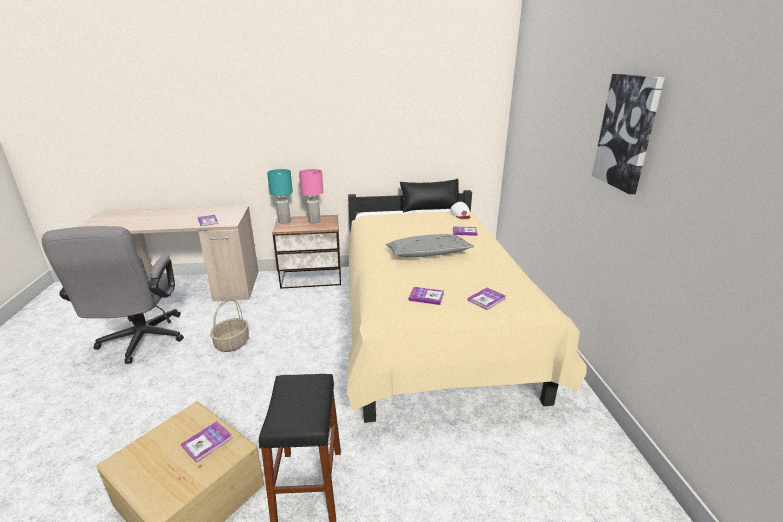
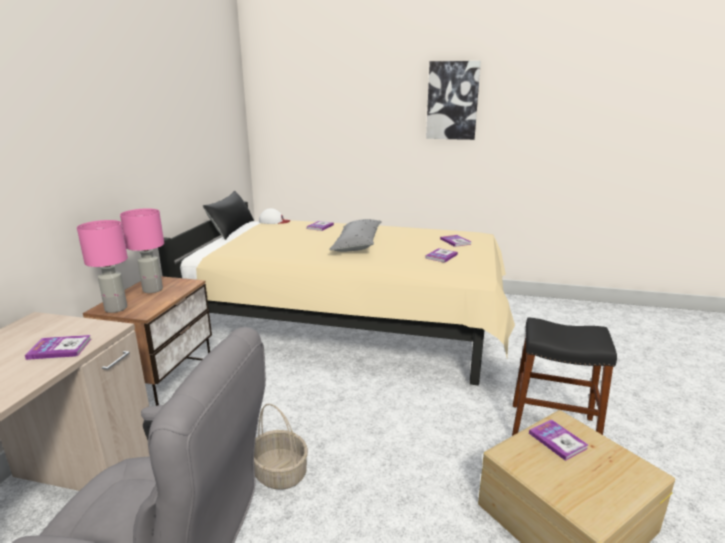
camera: 70 degrees left, 5 degrees down
(284, 221) = (116, 308): turquoise table lamp -> pink table lamp

